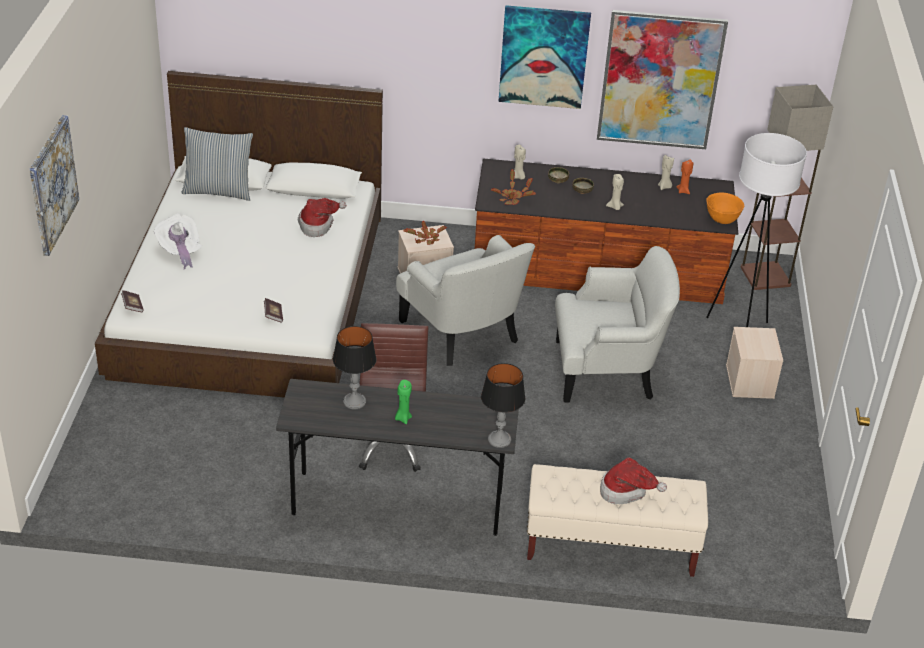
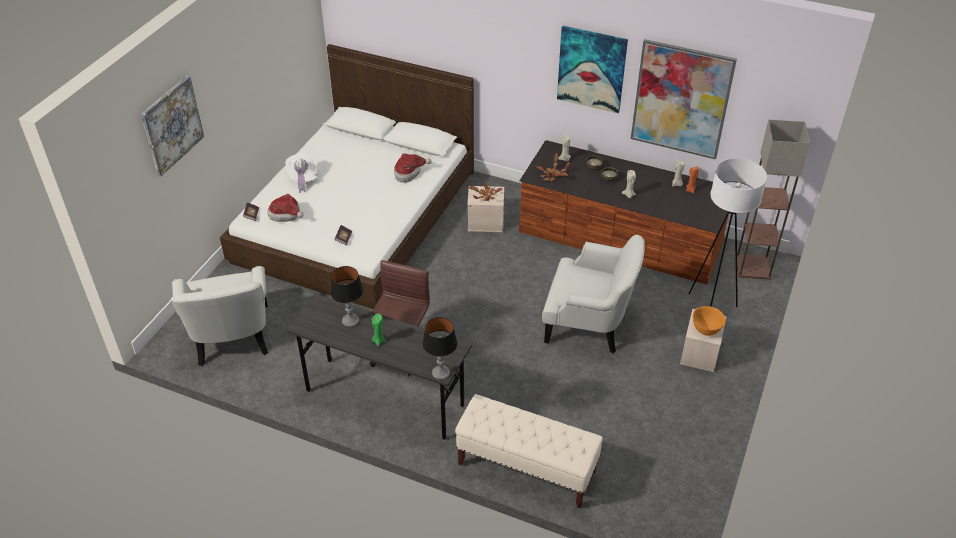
camera: 20 degrees right, 5 degrees up
(218, 191) = (352, 136): pillow -> none
(463, 331) = (494, 271): white armchair -> white armchair (231, 336)
(626, 491) = (534, 432): hat -> hat (286, 215)
(721, 219) = (711, 219): orange bowl -> orange bowl (705, 329)

